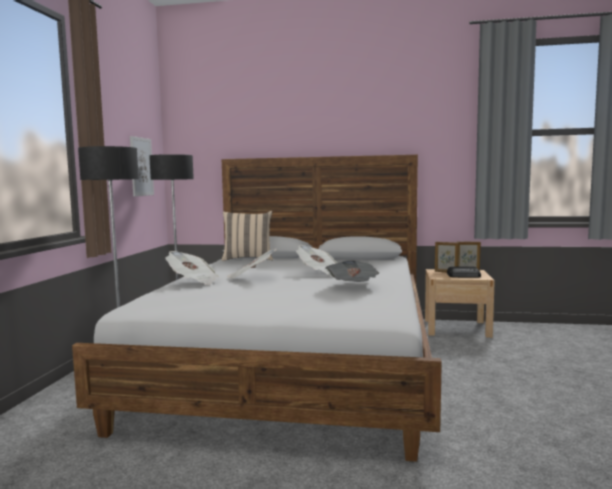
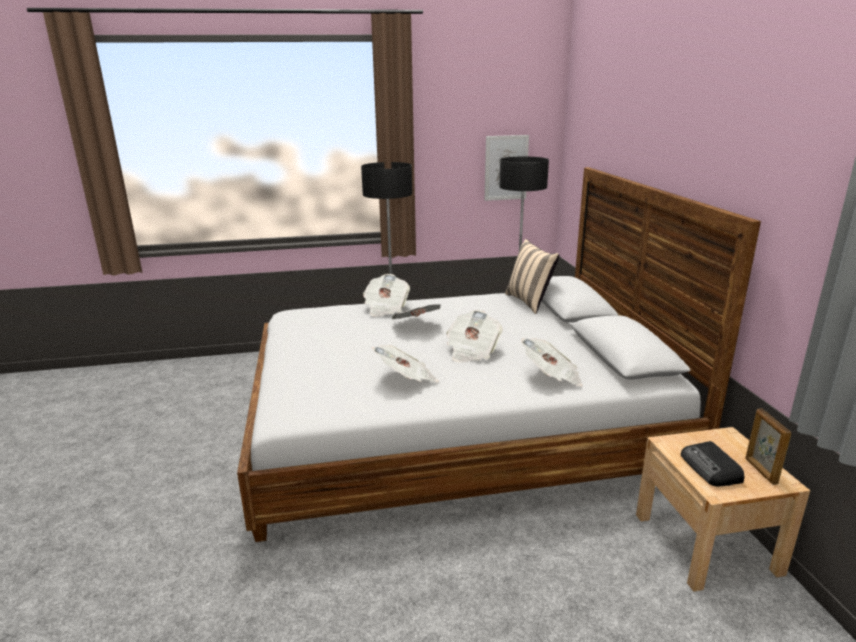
camera: 70 degrees right, 15 degrees up
(378, 266) = (552, 377): none -> newspaper
(446, 272) = (724, 448): picture frame -> none

